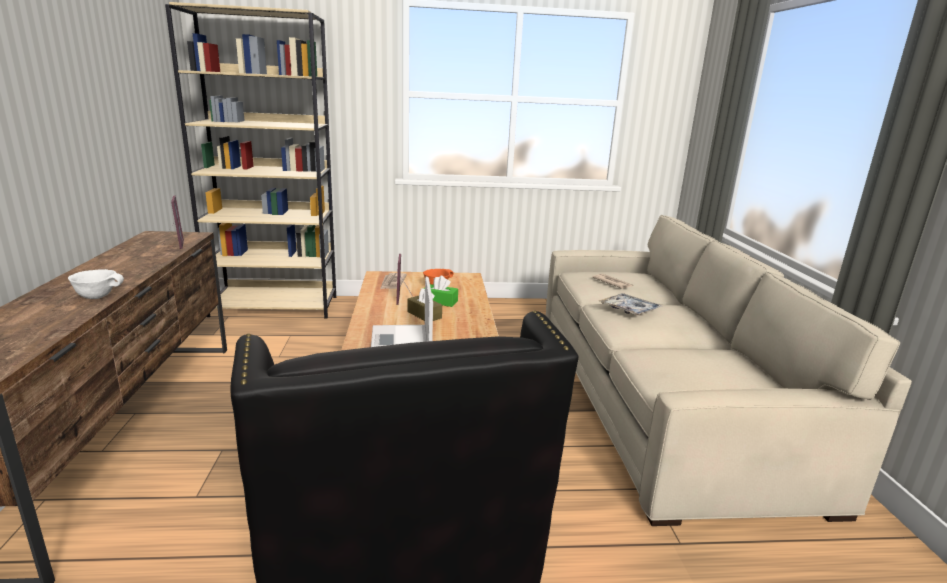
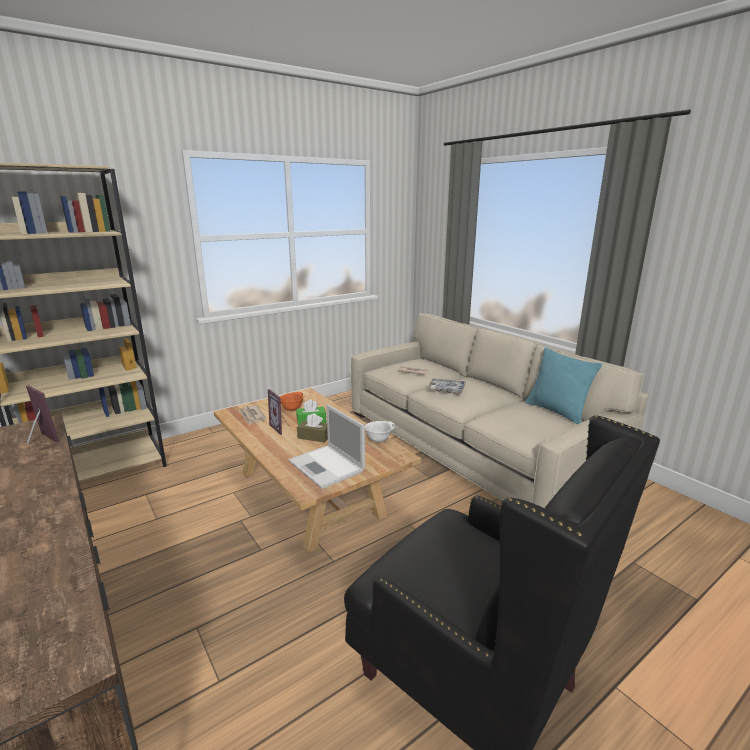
camera: 30 degrees left, 0 degrees up
(98, 296) = (55, 523): white bowl -> white bowl (378, 440)
(757, 372) = (556, 411): none -> turquoise pillow

